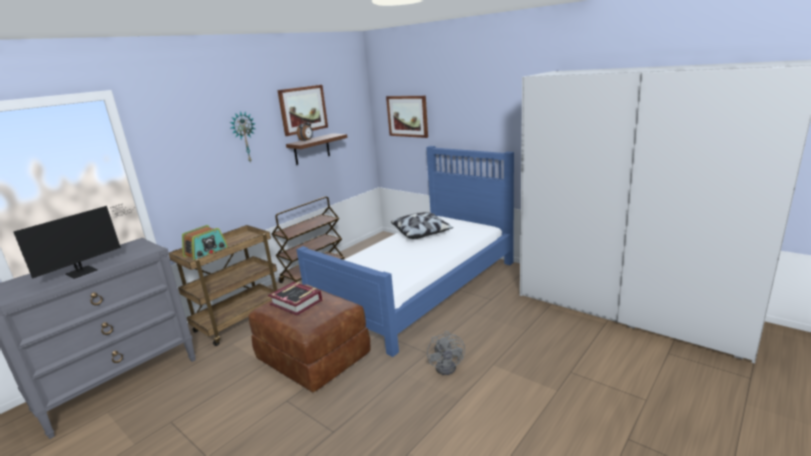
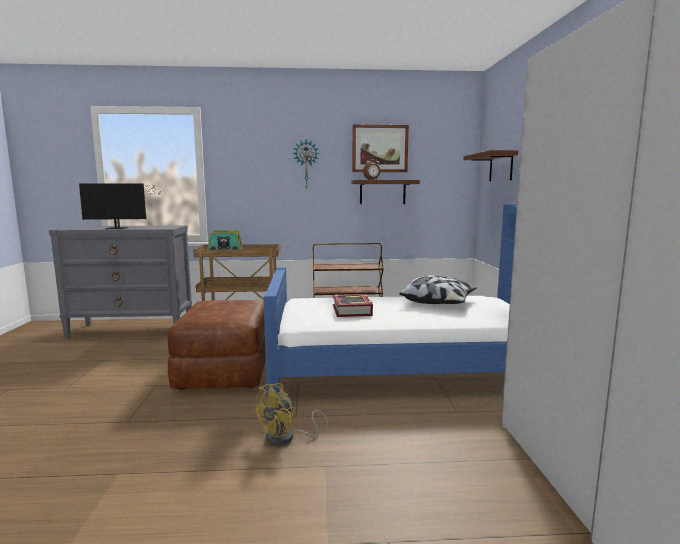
camera: 45 degrees right, 10 degrees down
(296, 302) = (223, 305): book -> book (352, 310)
(407, 116) = (501, 167): picture -> brown shelf
(448, 366) = (286, 438): grey fan -> yellow fan

